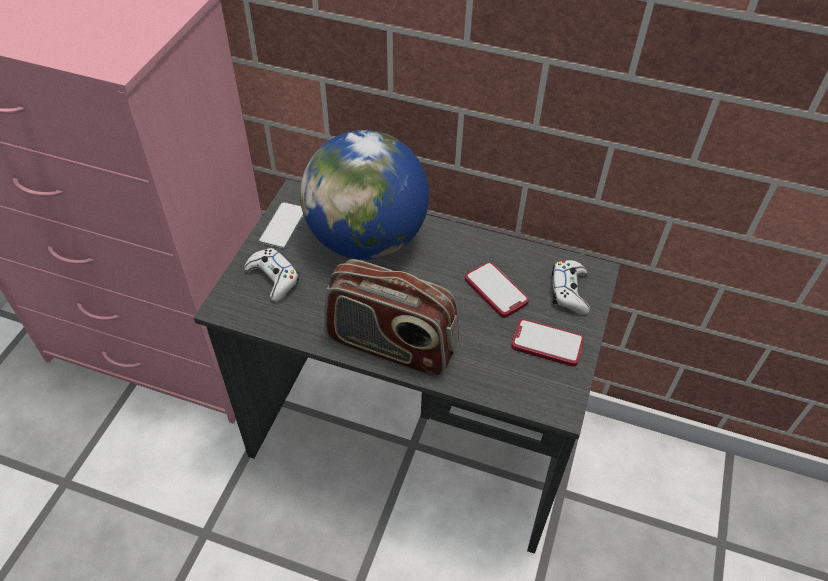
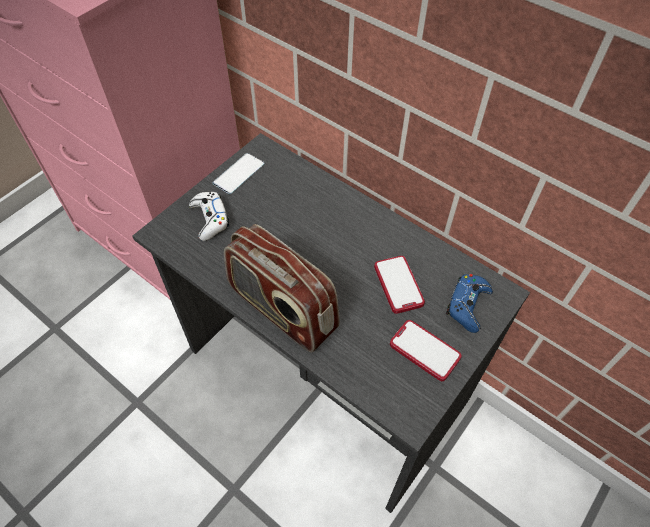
camera: 20 degrees right, 5 degrees up
(367, 239) = (304, 205): globe -> none
(569, 291) = (467, 305): white game controller -> blue game controller

